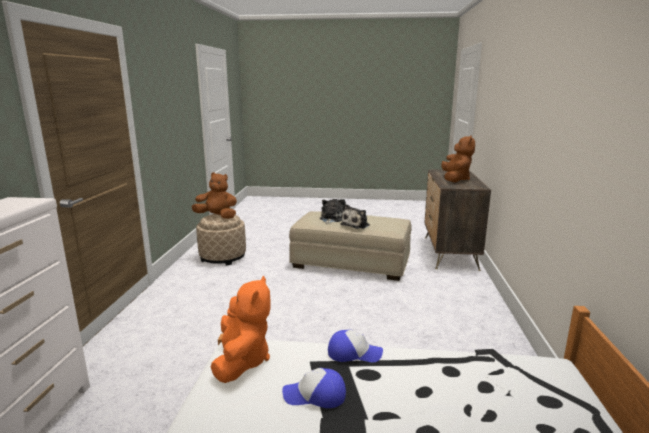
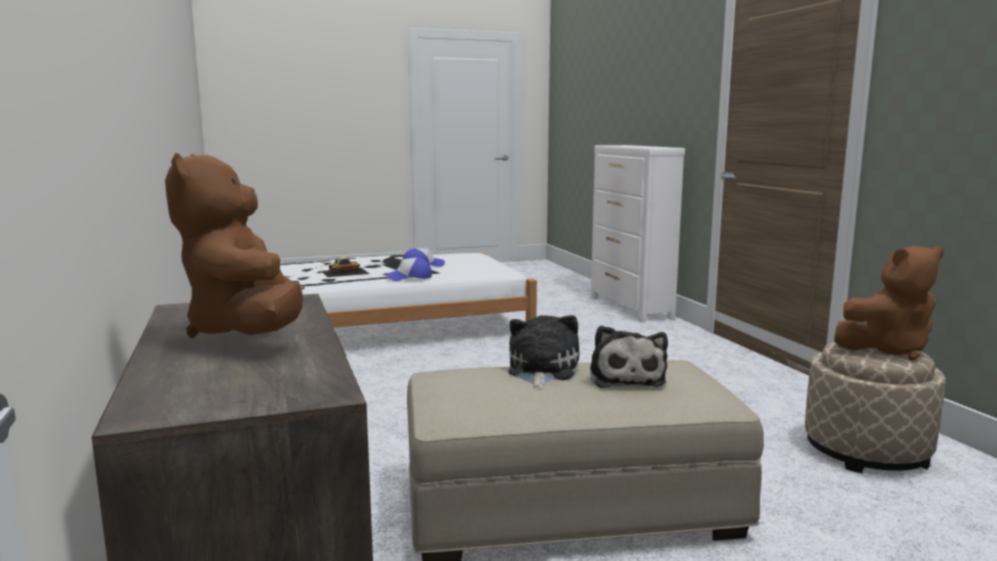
camera: 155 degrees right, 5 degrees down
(242, 361) = (490, 269): orange plush toy -> none
(430, 391) = (344, 272): none -> toy car

